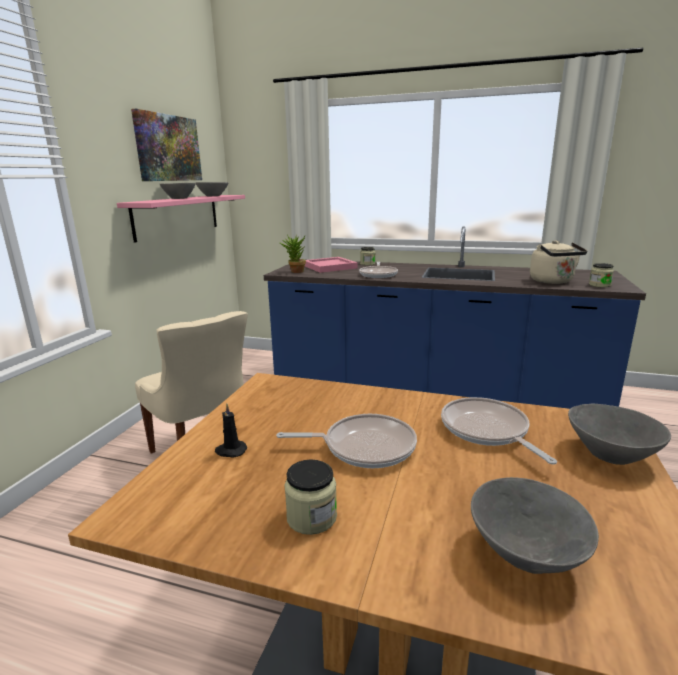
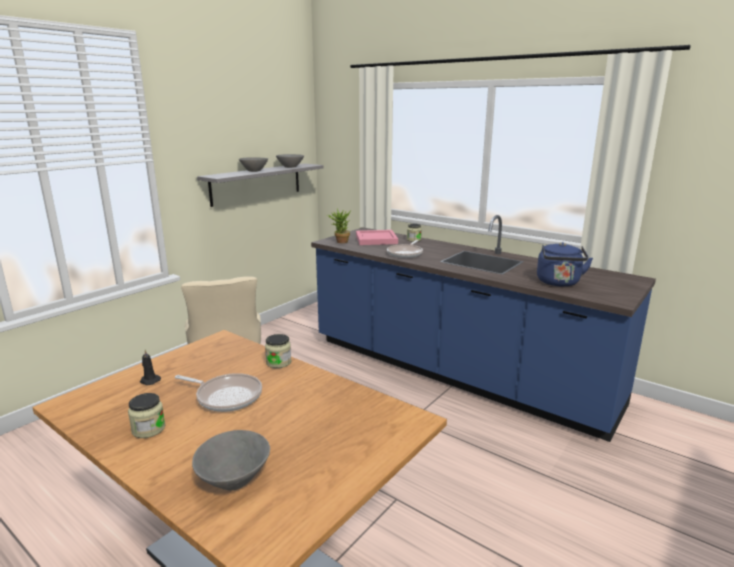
camera: 20 degrees right, 0 degrees up
(168, 148) = (252, 128): picture -> none
(178, 216) = (257, 183): pink shelf -> grey shelf
(487, 431) = (319, 404): frying pan -> none
(553, 281) = (559, 283): beige kettle -> blue kettle
(599, 285) = (599, 294): jar -> jar (278, 362)
(610, 454) = (379, 440): grey bowl -> none

